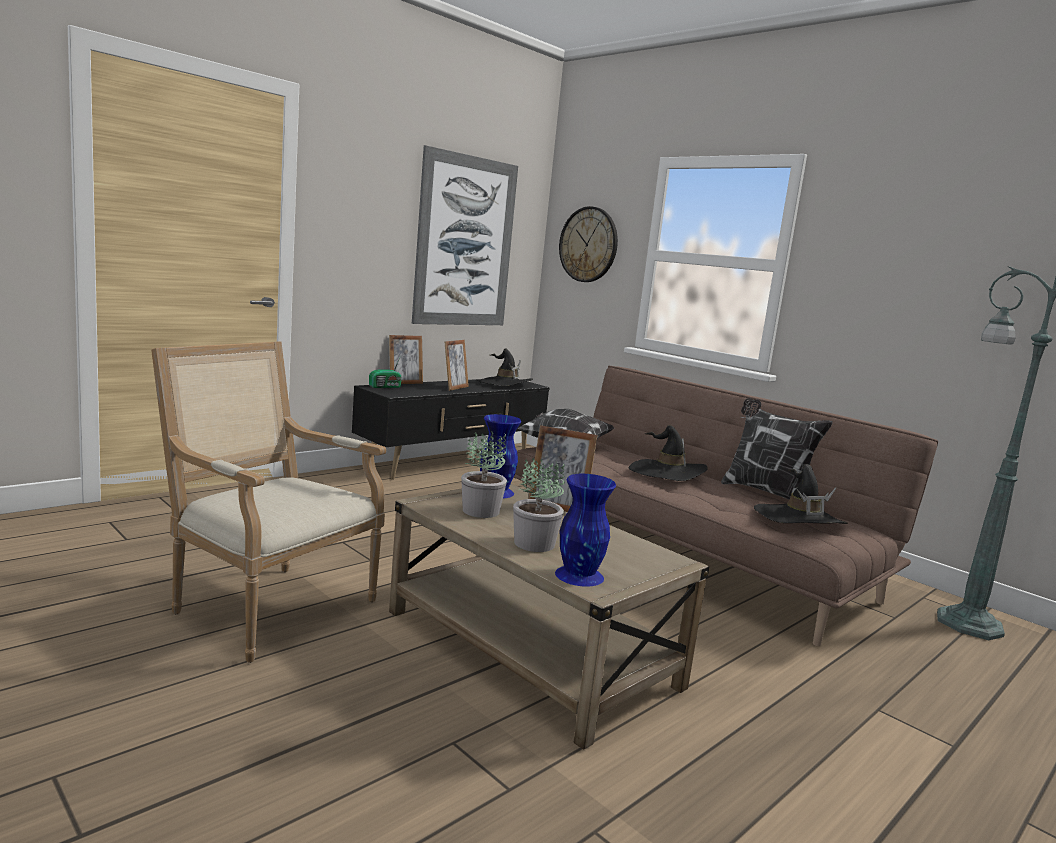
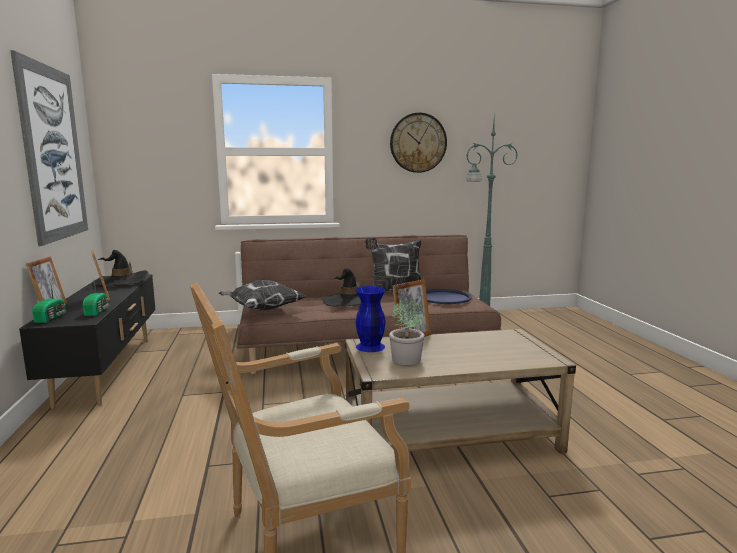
camera: 55 degrees left, 0 degrees up
(418, 393) = (97, 311): none -> radio
(534, 544) = (475, 358): potted plant -> none
(579, 575) = (529, 359): blue vase -> none
(588, 244) = (149, 147): wall clock -> wall clock (418, 143)
(798, 520) = (444, 297): black hat -> blue tray

